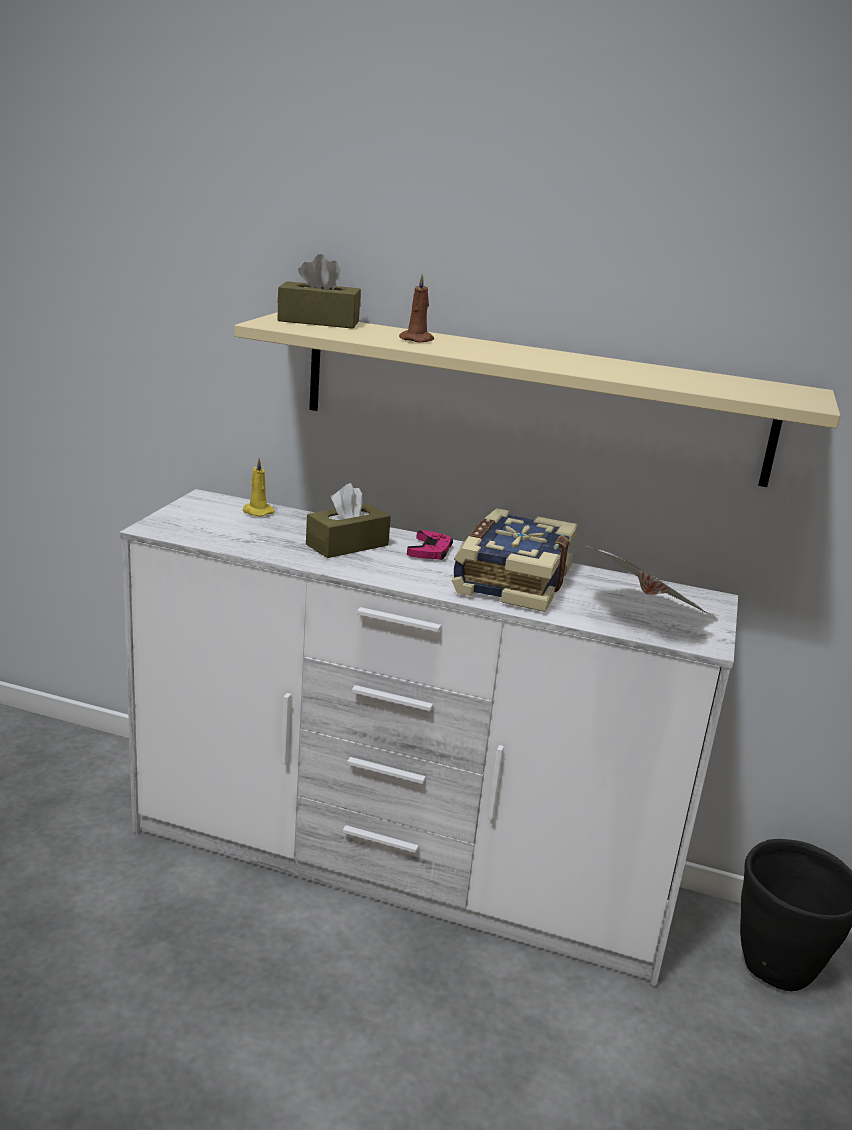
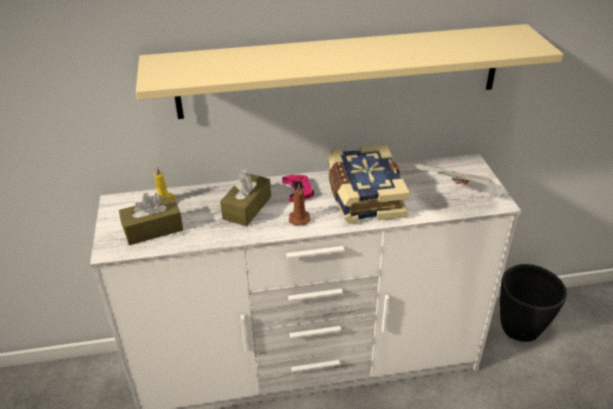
camera: 25 degrees left, 15 degrees up
(318, 321) = (183, 62): brown tissue box -> brown tissue box (153, 229)
(417, 340) = (269, 61): brown candle -> brown candle (299, 218)

